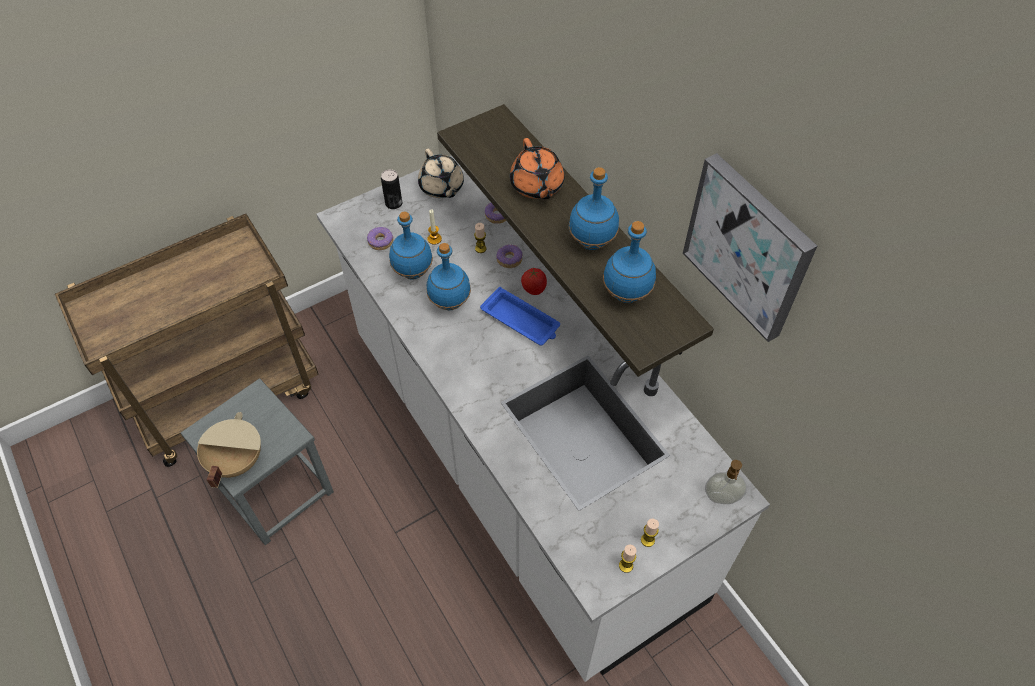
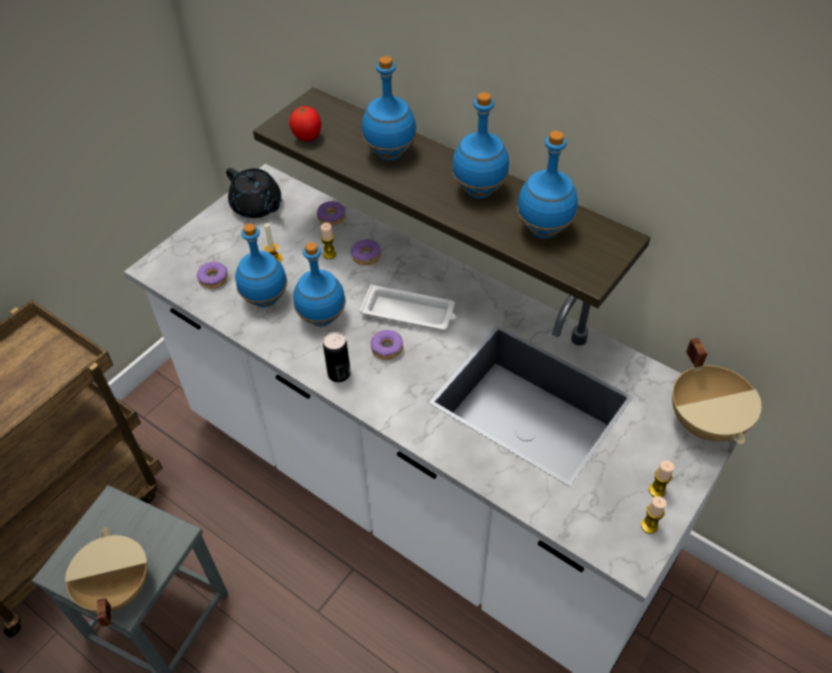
camera: 20 degrees left, 5 degrees down
(394, 203) = (210, 236): can -> can (339, 374)
(442, 187) = (257, 206): beige teapot -> black teapot
(489, 346) = (387, 349): none -> donut
(521, 321) = (409, 313): blue tray -> white tray
(534, 290) = (407, 278): tomato -> tomato (307, 138)
(537, 186) = (391, 153): orange teapot -> blue bottle
(721, 498) = (706, 422): soap dispenser -> beige cooking pot
(749, 246) = (695, 115): picture -> none

